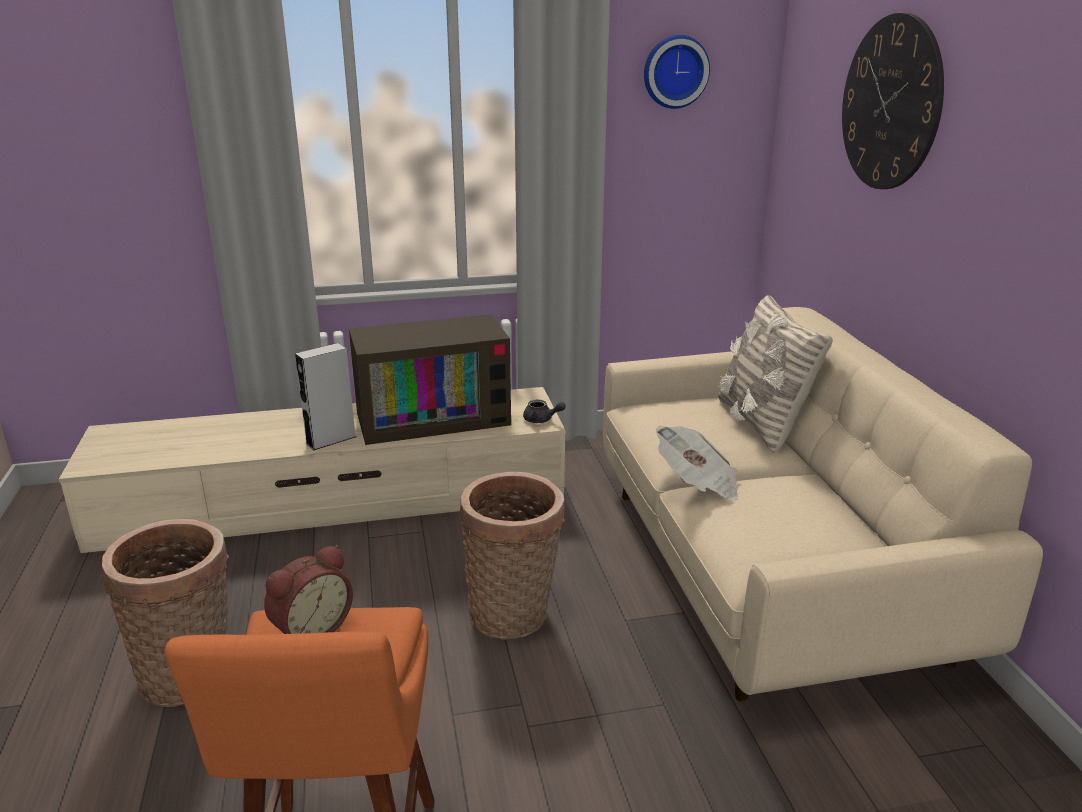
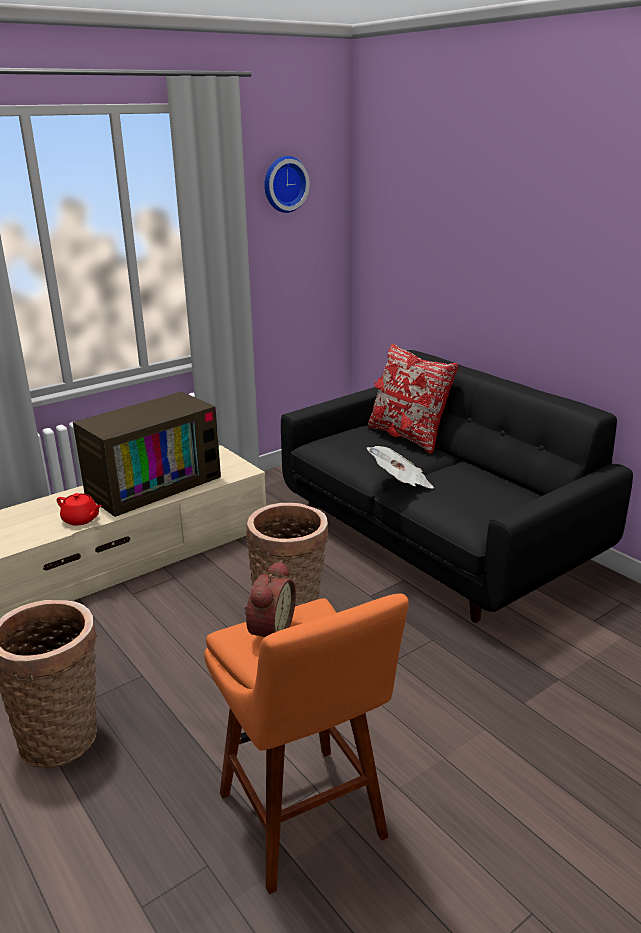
camera: 25 degrees left, 0 degrees up
(331, 440) = (81, 519): grey speaker -> red teapot
(541, 420) = (241, 468): grey teapot -> none
(760, 424) = (407, 437): beige pillow -> red pillow
(764, 570) = (435, 539): beige sofa -> black sofa
(890, 103) = (462, 198): wall clock -> none

